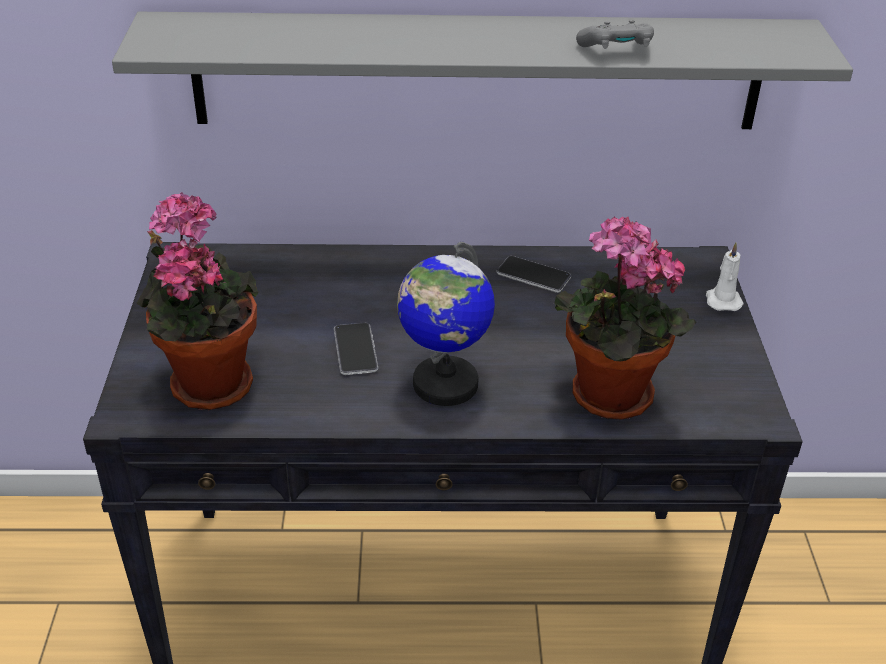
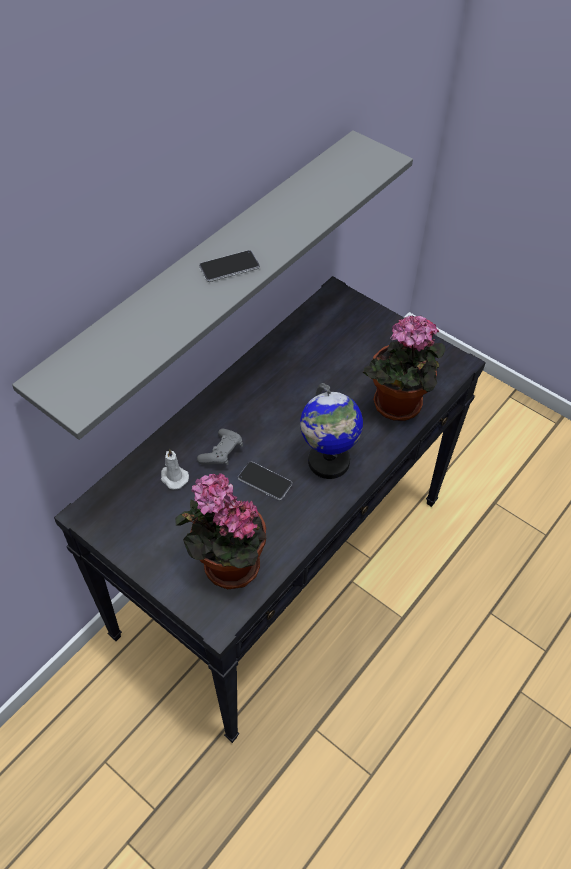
camera: 50 degrees left, 15 degrees up
(533, 275) = (278, 365): phone -> phone (229, 267)
(616, 51) = (310, 220): grey game controller -> grey game controller (222, 454)
(722, 300) = (370, 311): white candle -> white candle (173, 477)

